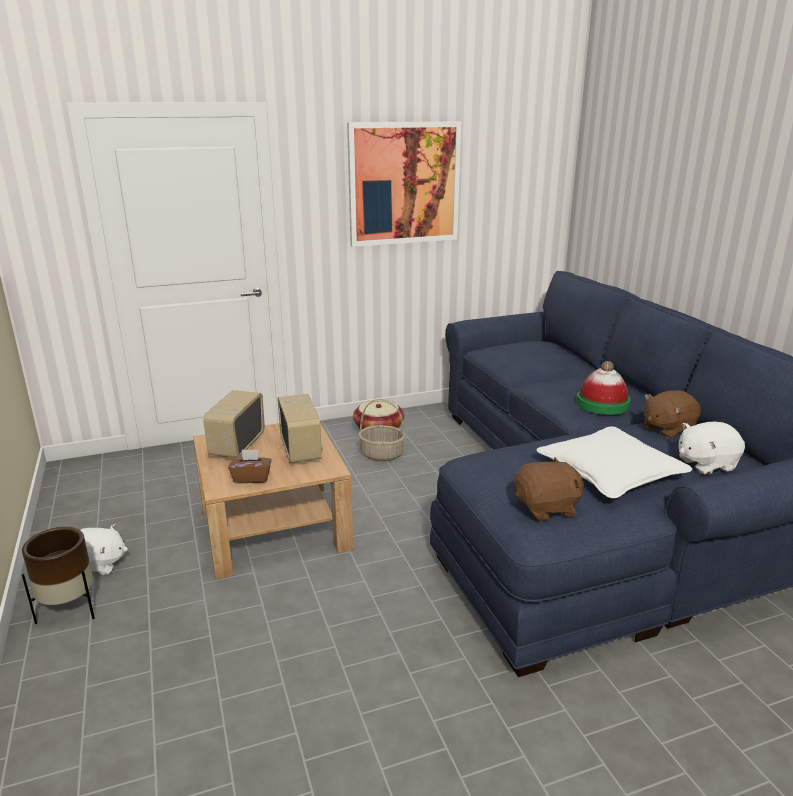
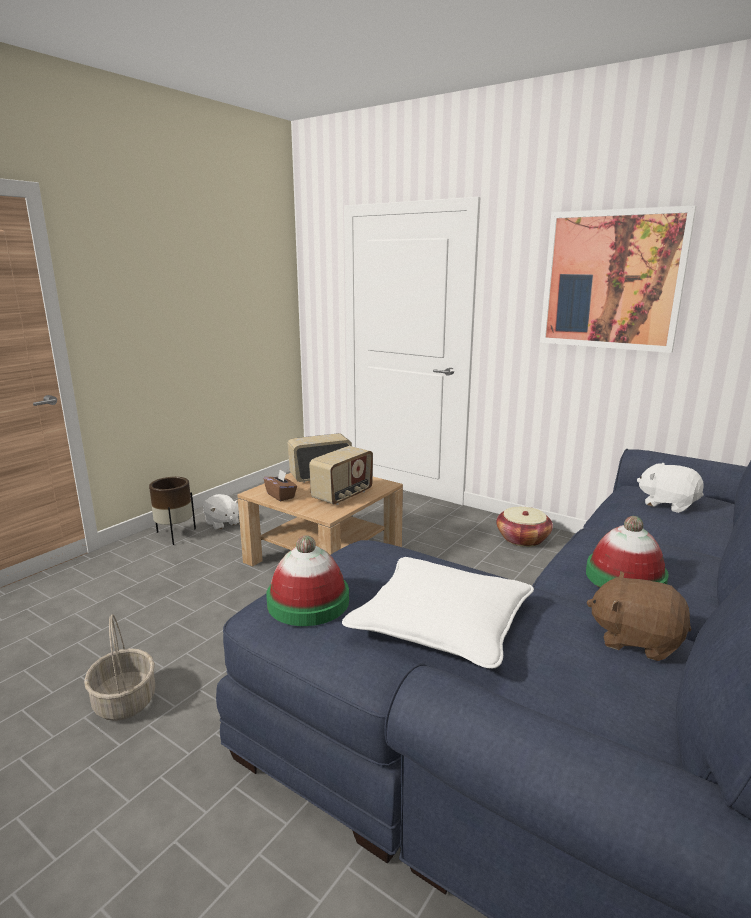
camera: 55 degrees right, 5 degrees down
(382, 454) = (486, 556): basket -> basket (125, 701)
(547, 508) = (308, 602): brown plush toy -> hat
(705, 464) = (573, 693): white plush toy -> white plush toy (668, 504)

